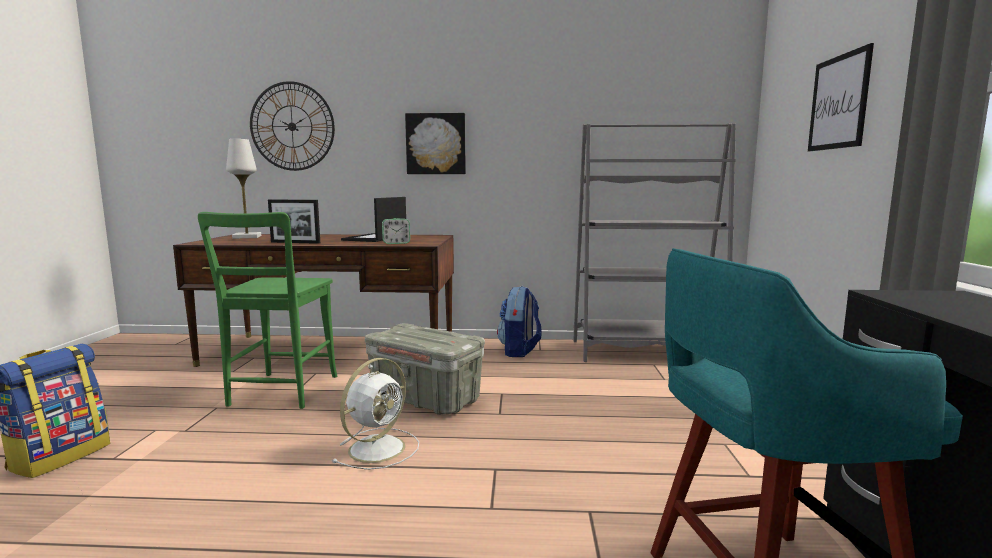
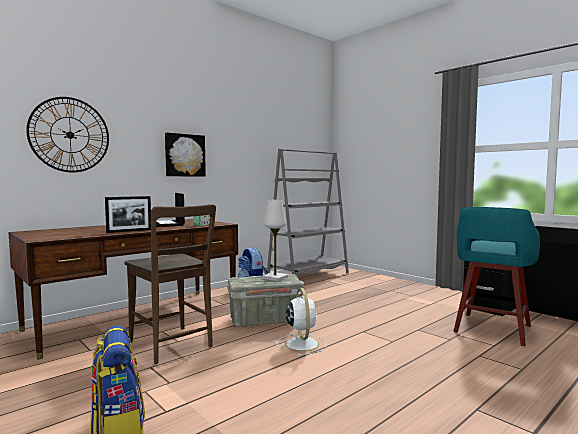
camera: 45 degrees left, 5 degrees down
(247, 237) = (49, 232): white table lamp -> white table lamp (275, 278)
(281, 393) = (172, 346): green chair -> brown chair
(838, 102) = (393, 148): picture -> none

